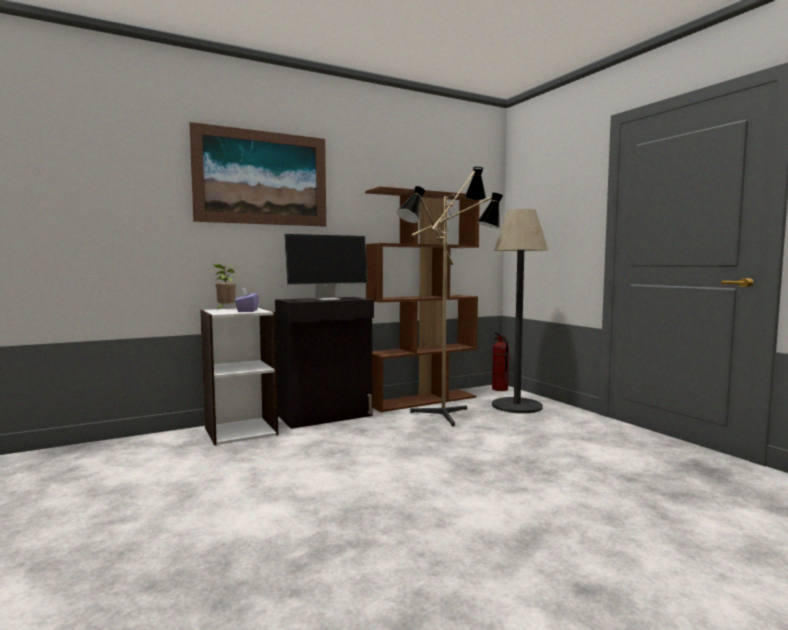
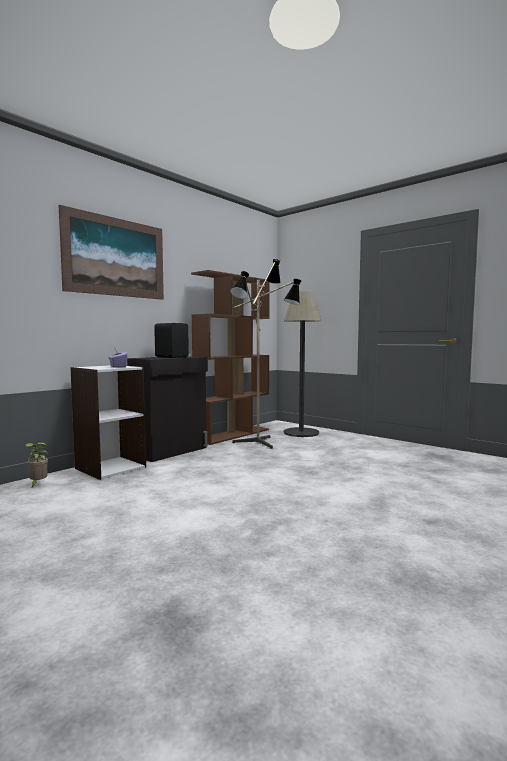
camera: 20 degrees left, 0 degrees up
(225, 309) = (93, 366): potted plant -> potted plant (37, 484)
(328, 299) = (172, 357): monitor -> black speaker
(499, 389) = (279, 423): fire extinguisher -> none

